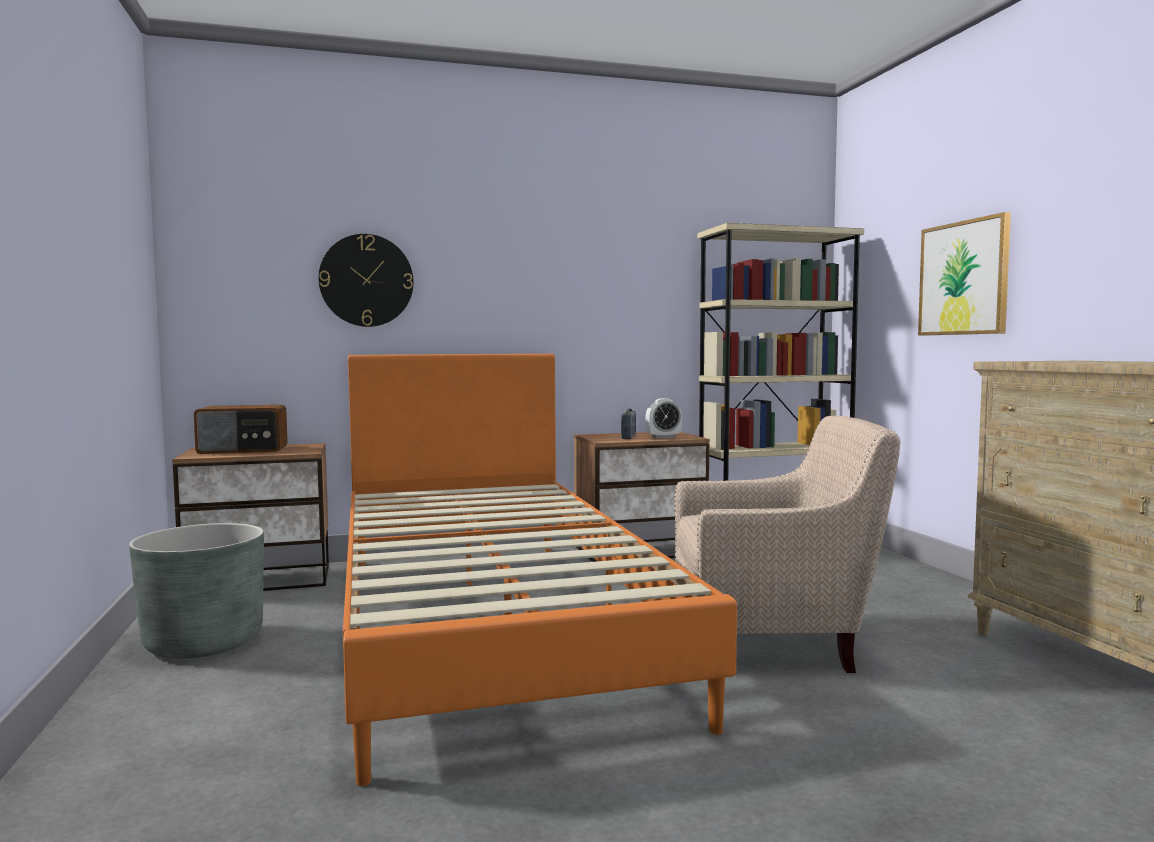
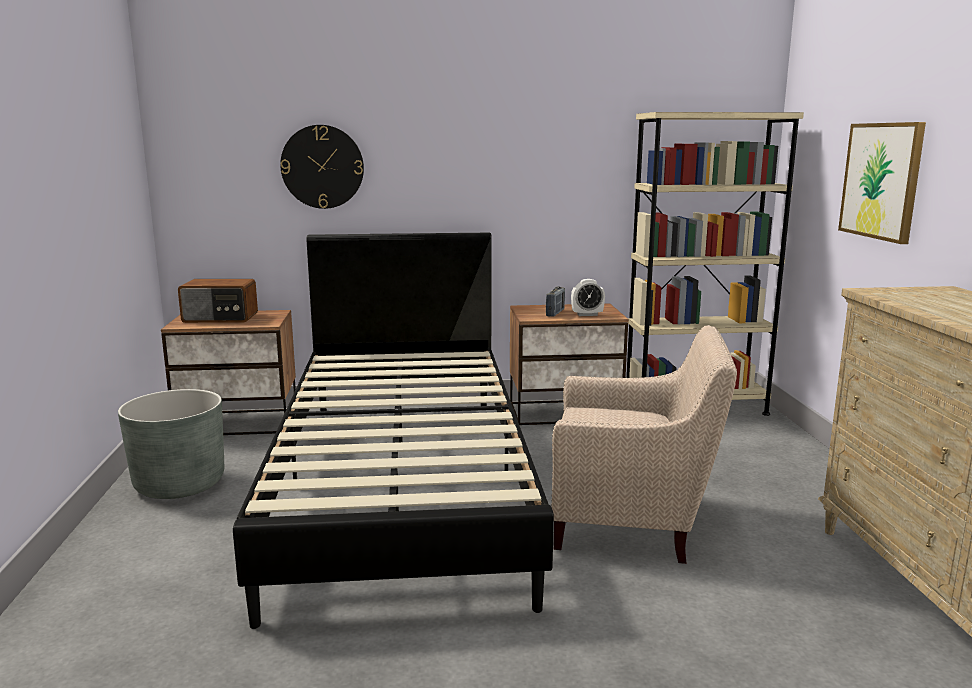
camera: 10 degrees right, 10 degrees up
(489, 623) = (403, 483): orange bed -> black bed

